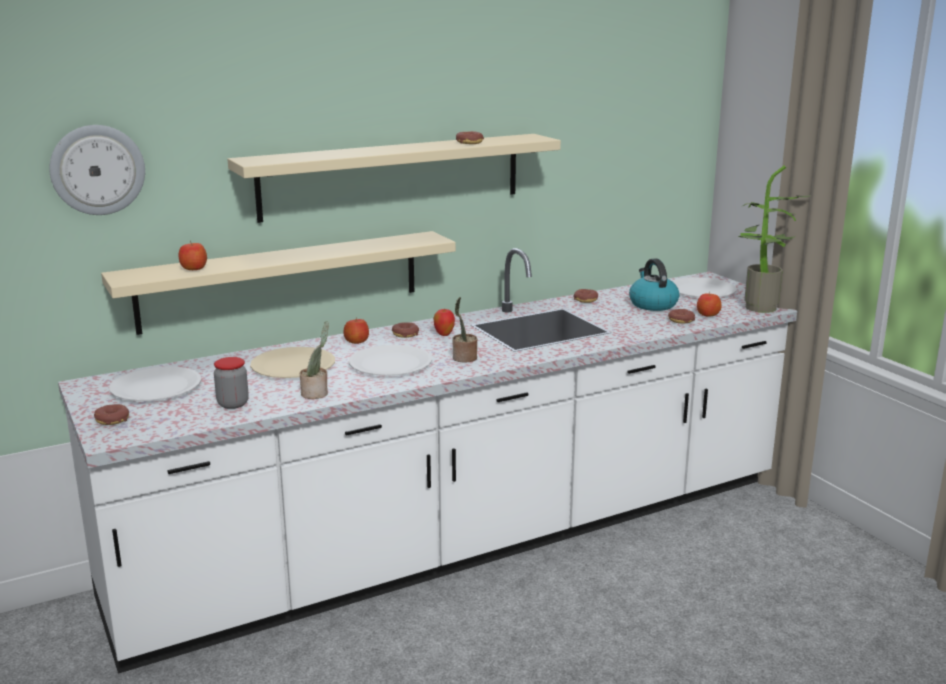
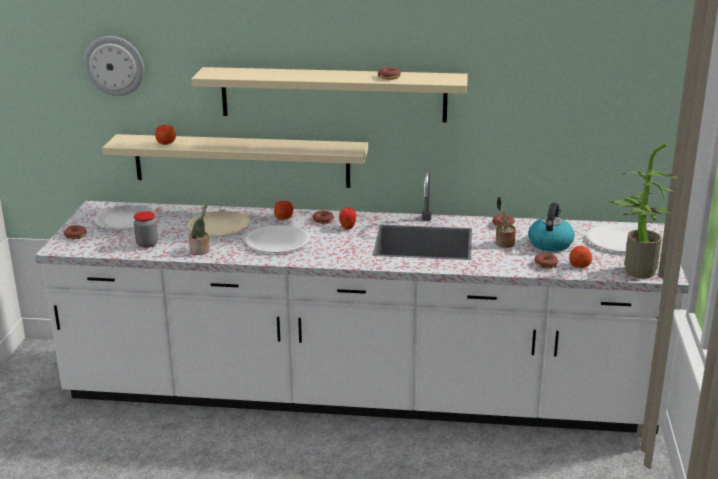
camera: 35 degrees right, 5 degrees up
(464, 358) = (329, 251): potted plant -> potted plant (503, 244)

